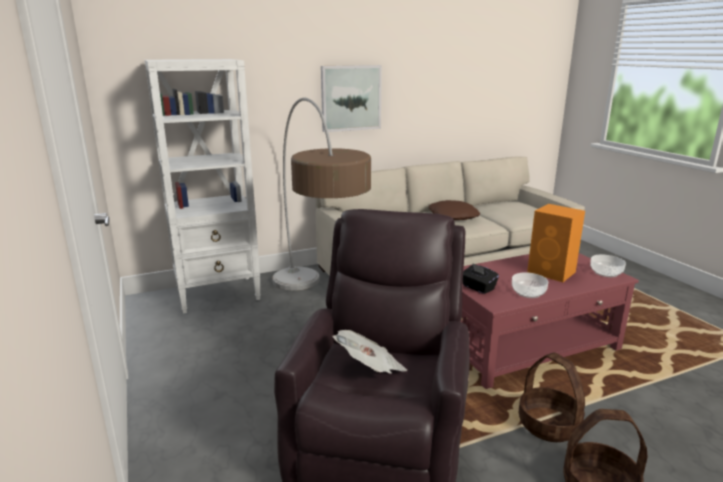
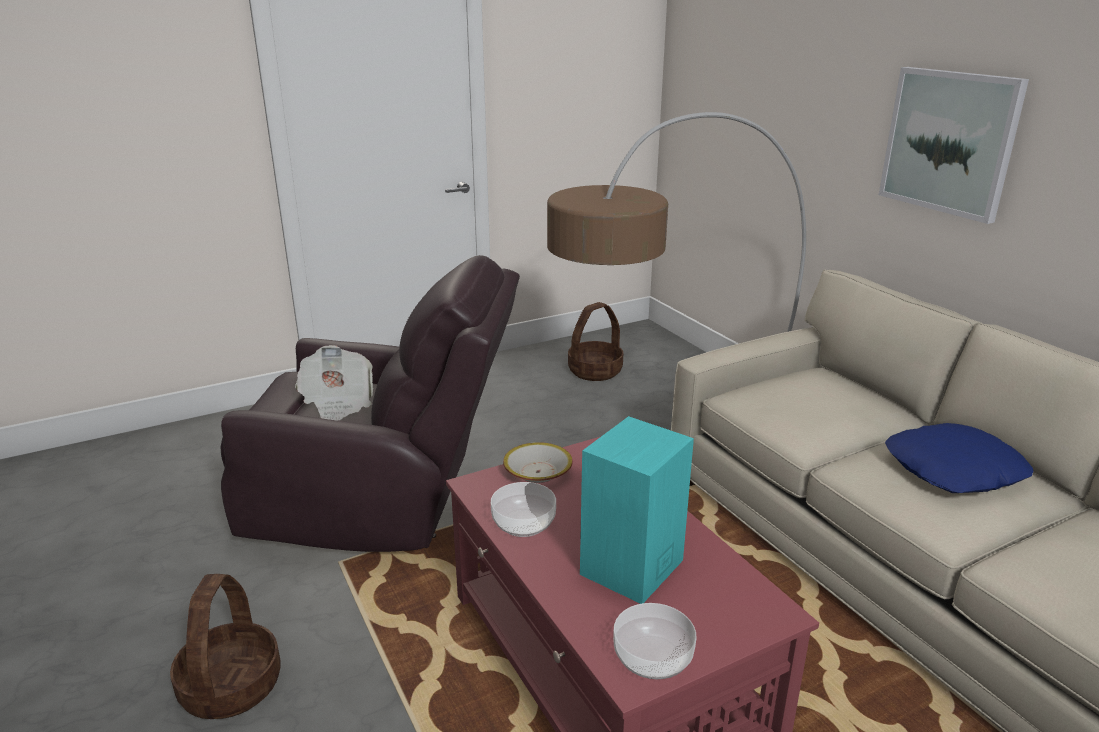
camera: 85 degrees right, 5 degrees up
(219, 294) = (676, 366): white bookcase -> none
(453, 216) = (954, 470): brown pillow -> blue pillow
(478, 288) = (538, 472): black tissue box -> bowl
(549, 425) = (366, 658): basket -> basket (595, 371)
(552, 272) = (630, 568): orange speaker -> turquoise speaker

